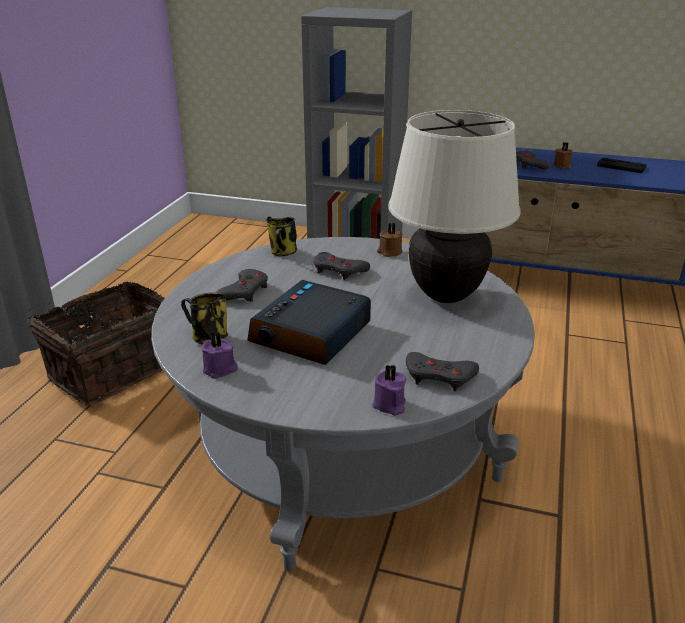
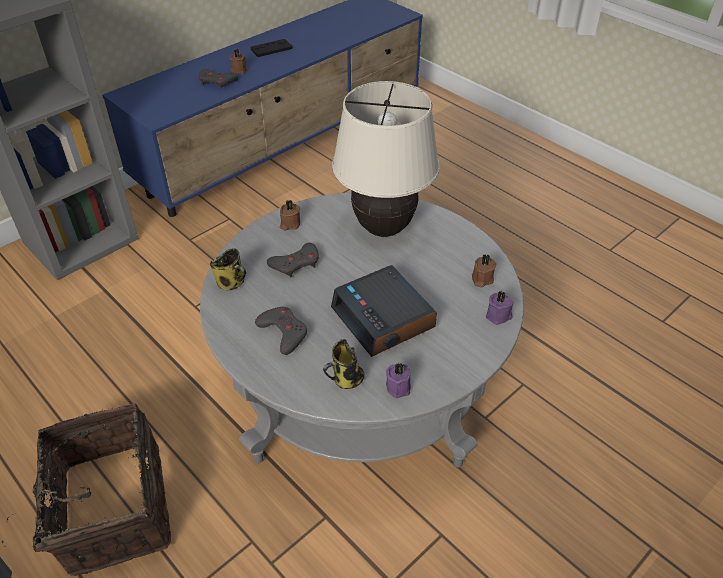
camera: 60 degrees left, 15 degrees up
(439, 376) = (481, 279): grey game controller -> brown candle

